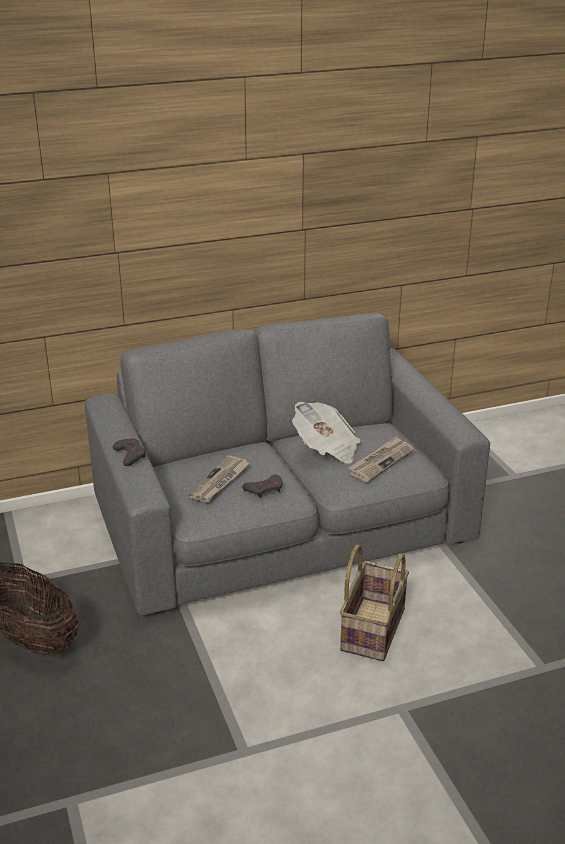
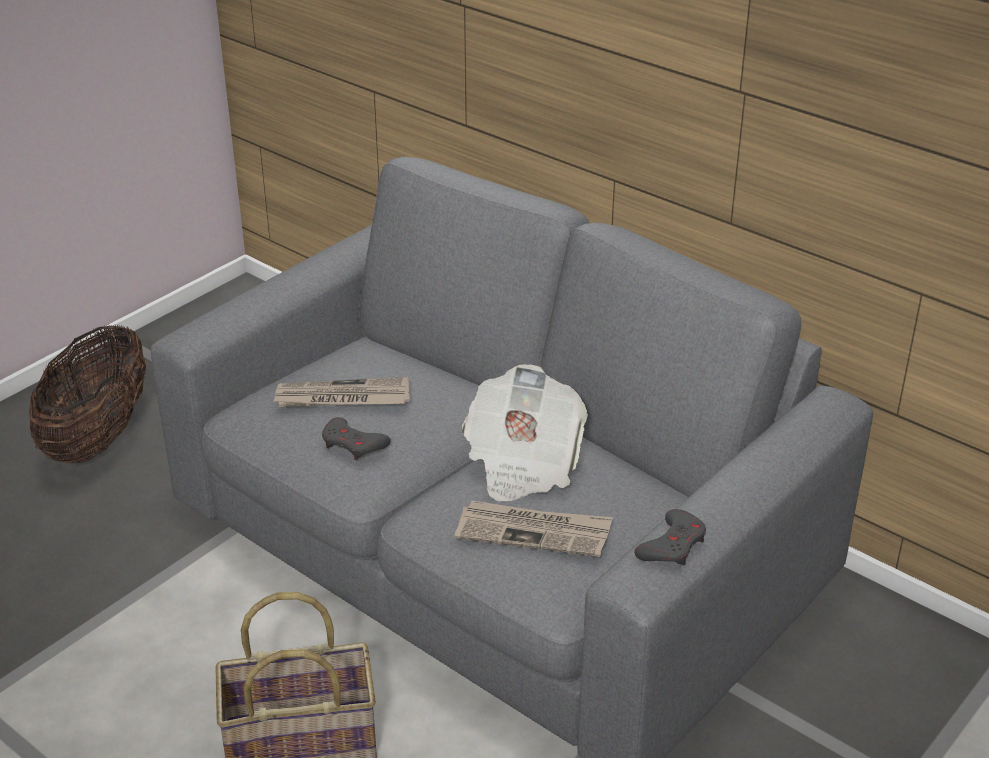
camera: 60 degrees right, 5 degrees up
(130, 455) = (279, 289): grey game controller -> grey game controller (672, 545)

